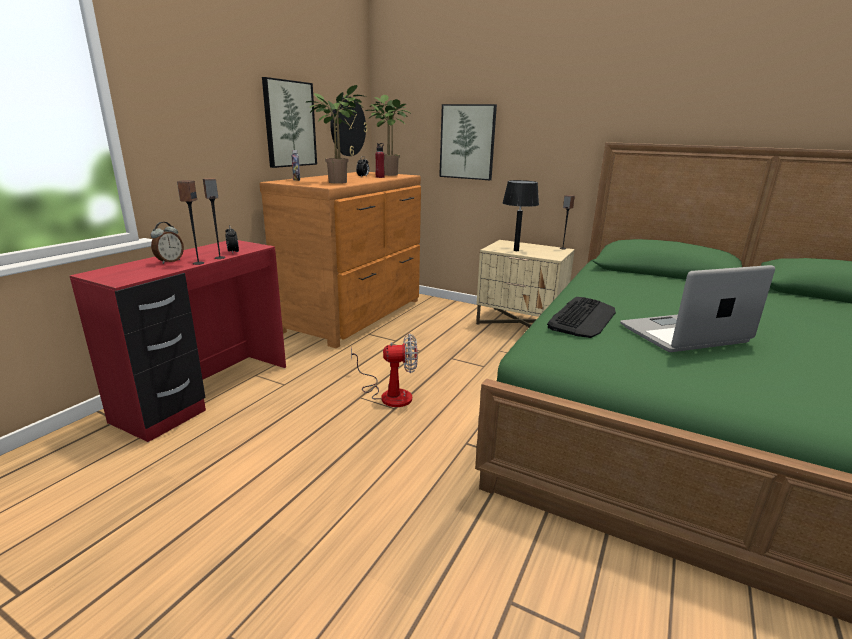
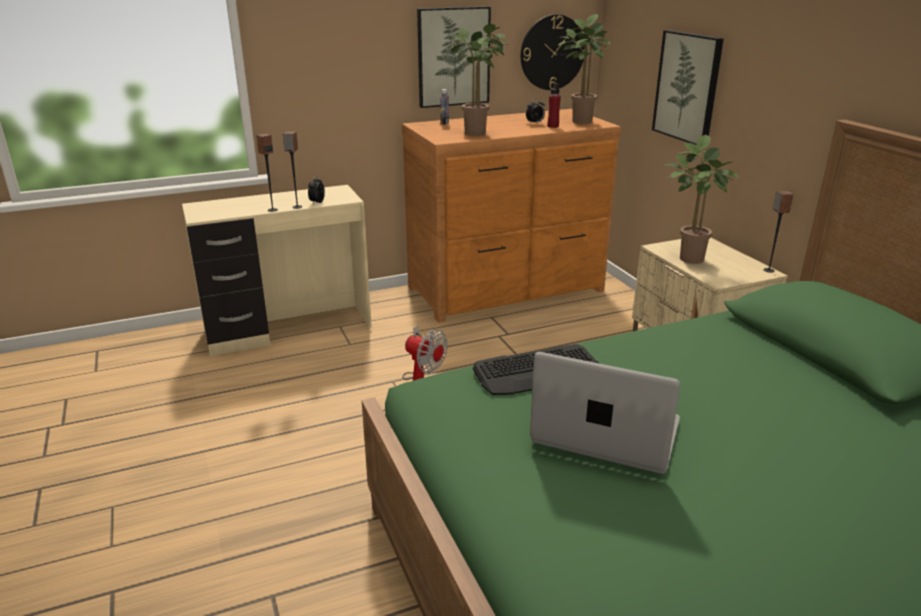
camera: 40 degrees right, 5 degrees up
(169, 261) = (258, 203): alarm clock -> none
(208, 392) = (289, 329): red desk -> beige desk
(515, 250) = (687, 258): black table lamp -> potted plant

